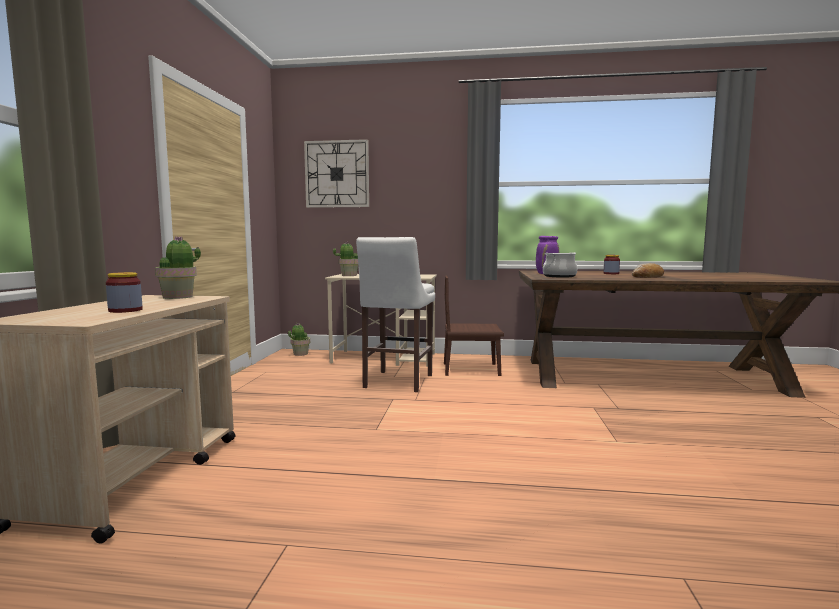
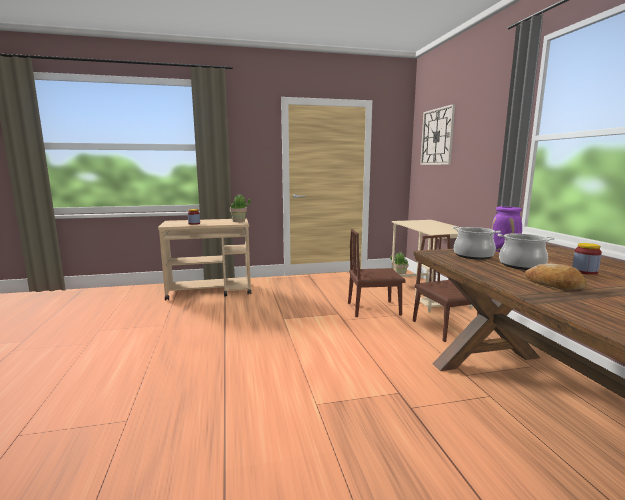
camera: 70 degrees right, 5 degrees up
(349, 275) = (414, 222): potted plant -> none
(396, 382) = (374, 309): white stool -> brown chair
(594, 275) = (521, 265): none -> cooking pot

